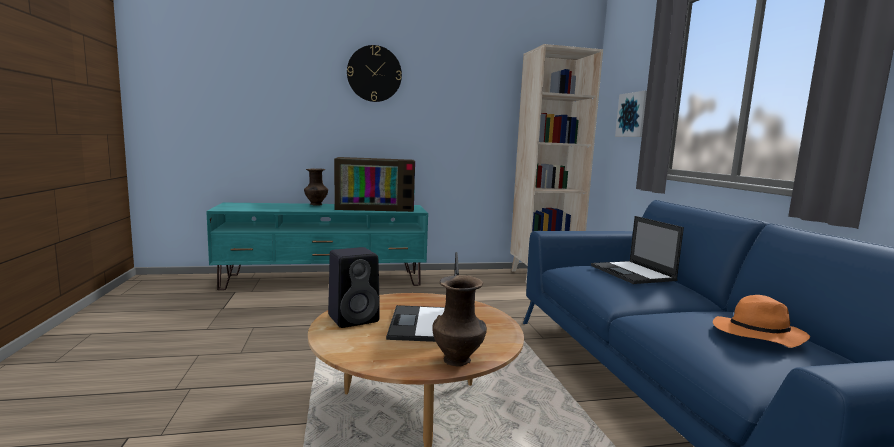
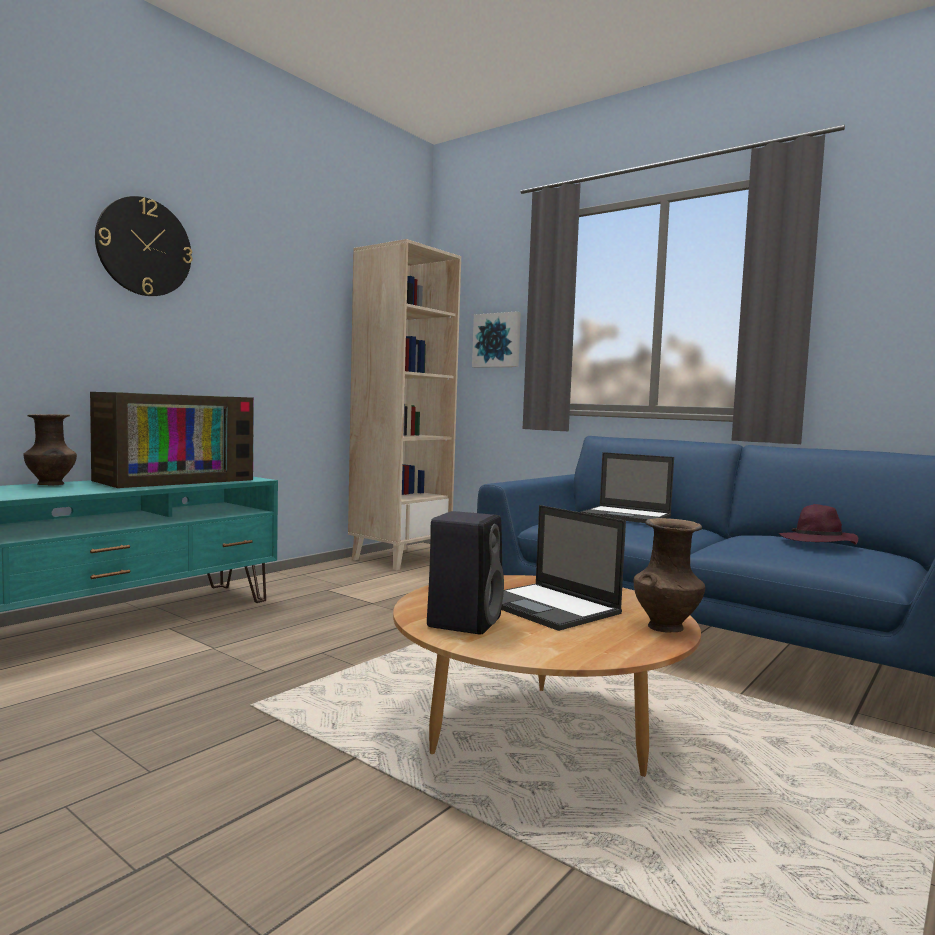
camera: 40 degrees left, 5 degrees down
(756, 335) = (818, 542): orange hat -> purple hat

